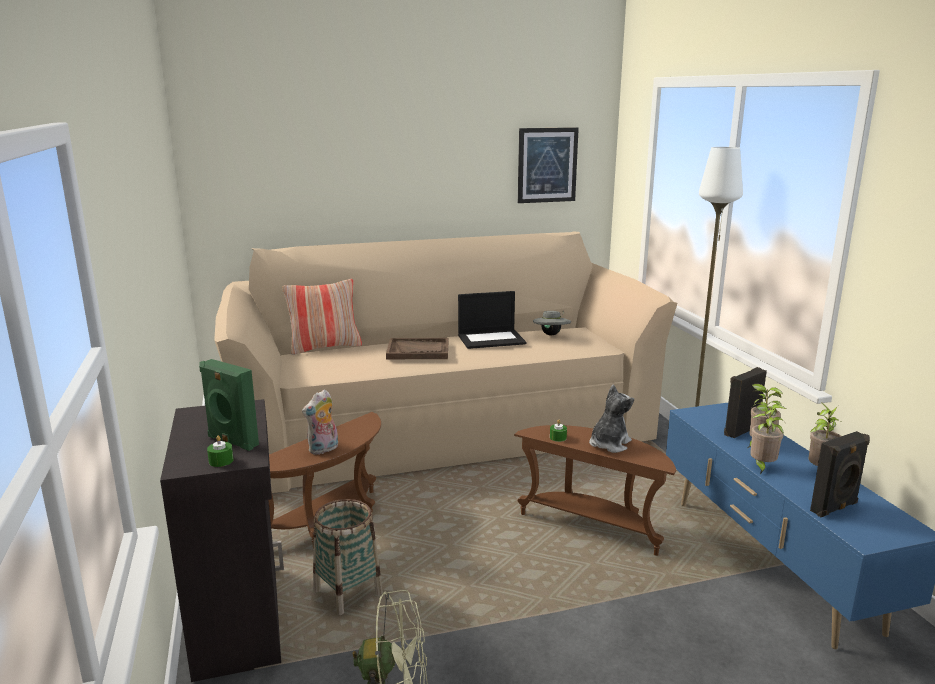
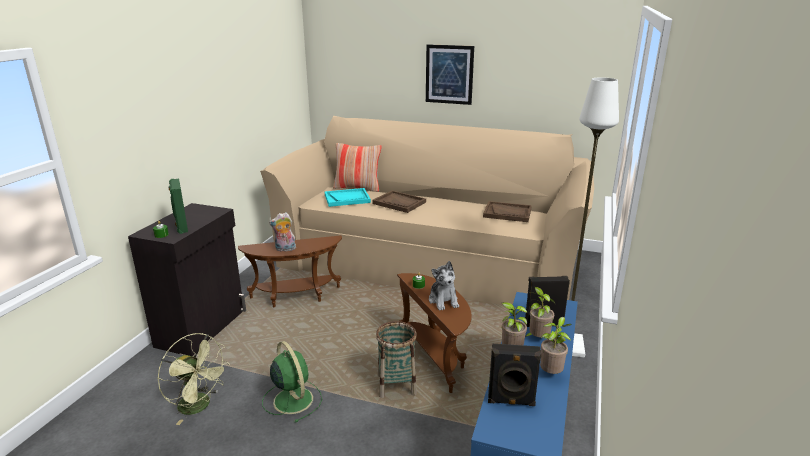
camera: 35 degrees right, 5 degrees up
(339, 361) = (347, 198): none -> turquoise tray
(347, 592) = (259, 336): basket -> basket (396, 385)
(492, 339) = (458, 206): laptop -> none
(503, 646) = (292, 399): none -> green fan
(547, 165) = (563, 76): picture -> picture (449, 74)
(551, 334) = (507, 213): grey hat -> brown tray
(609, 444) = (443, 300): plush toy -> plush toy turned 90 degrees clockwise

